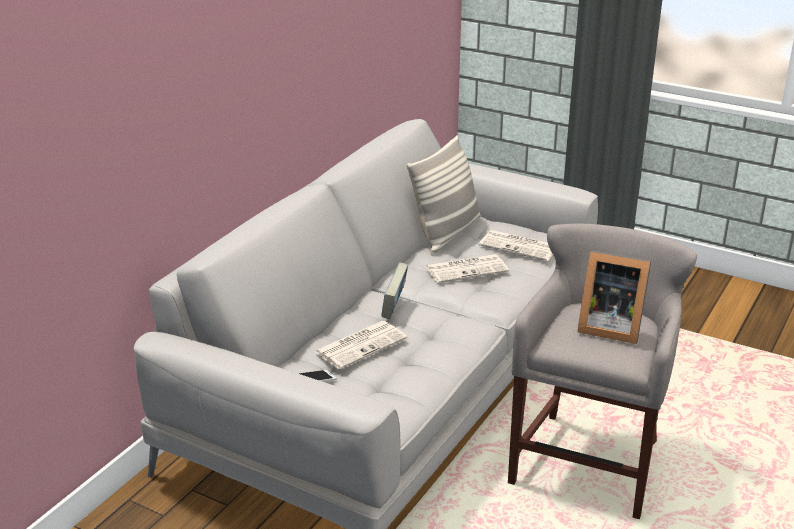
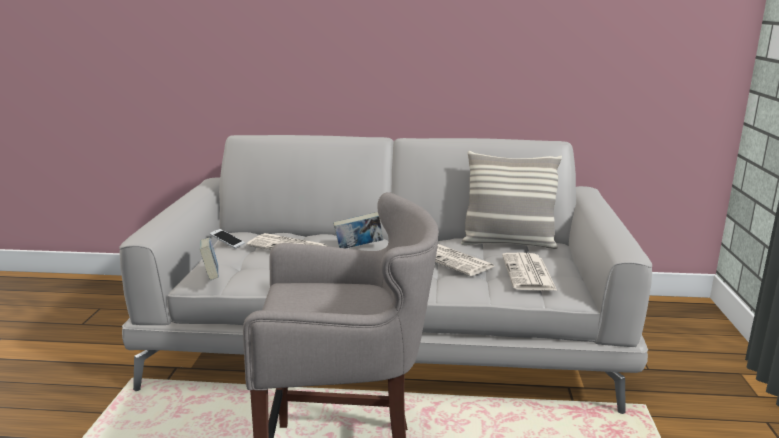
camera: 65 degrees right, 10 degrees down
(403, 406) = (211, 277): none -> book
(608, 327) = (338, 305): picture frame -> none

